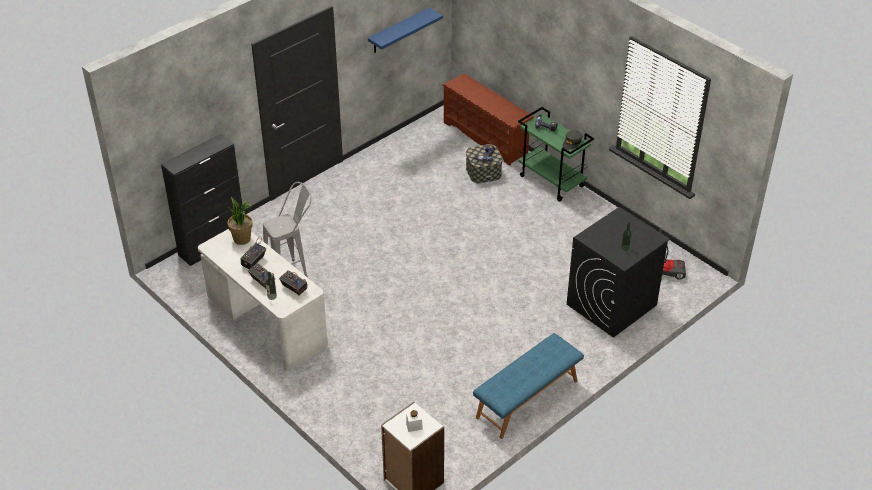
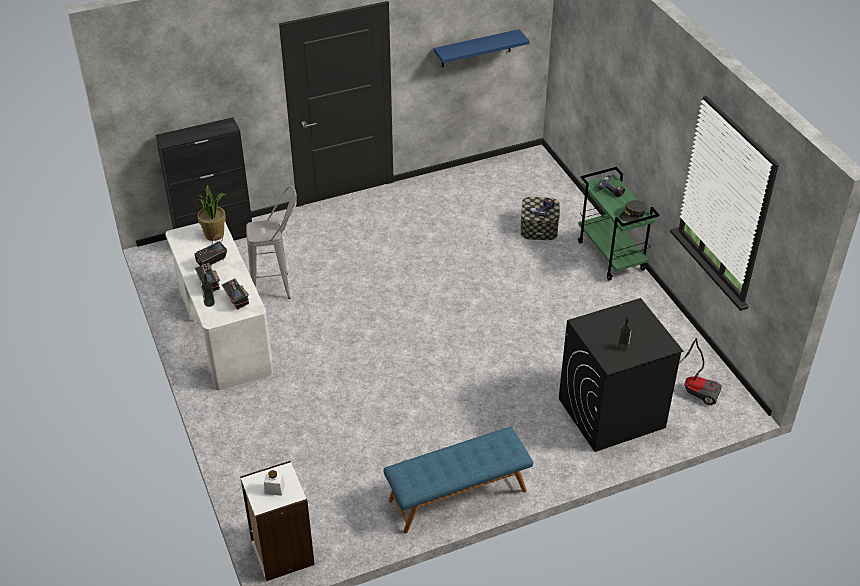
camera: 20 degrees right, 0 degrees up
(486, 137) = (561, 192): brown shoe rack -> none

